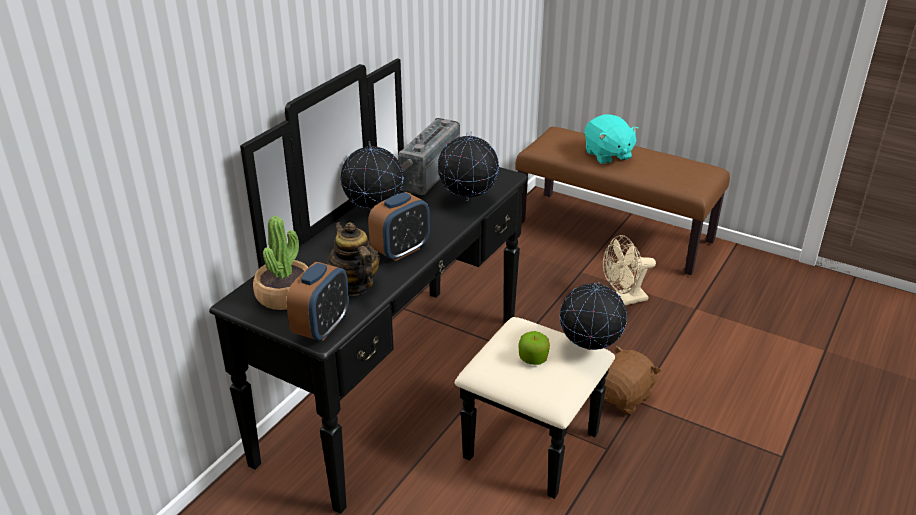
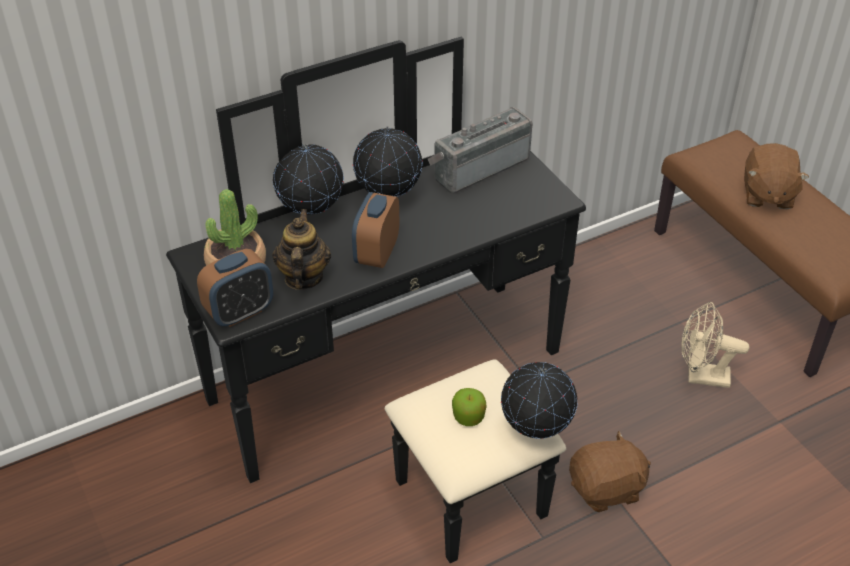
camera: 30 degrees right, 10 degrees up
(401, 250) = (376, 254): alarm clock -> alarm clock turned 120 degrees clockwise
(468, 201) = (492, 217): globe -> globe (311, 214)
(607, 155) = (767, 194): turquoise plush toy -> brown plush toy

